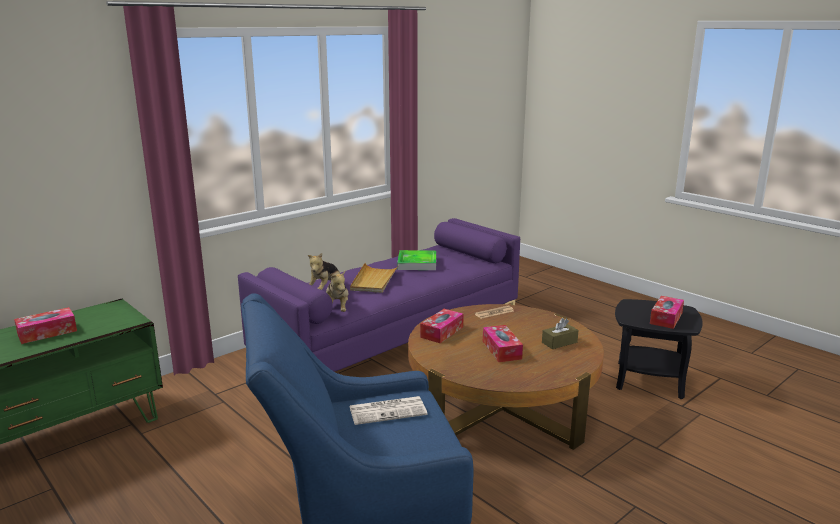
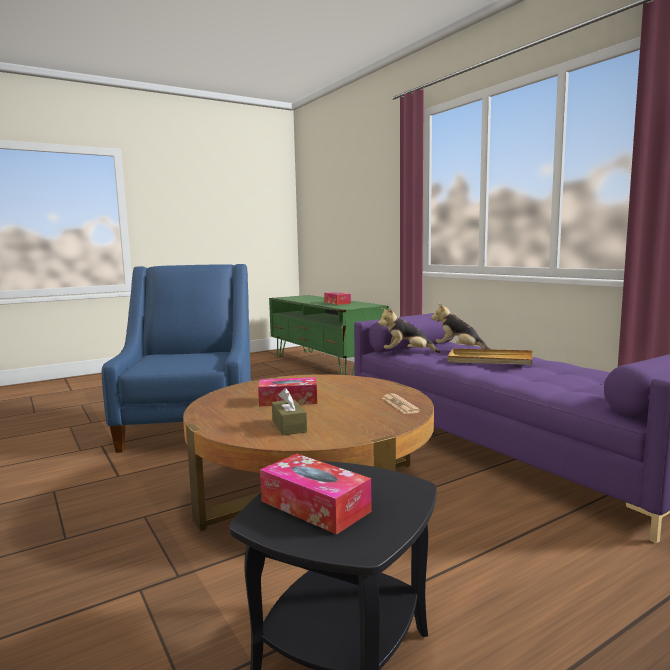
camera: 100 degrees right, 10 degrees down
(388, 410) = (199, 360): newspaper -> none
(417, 263) = (571, 375): tray -> none
(442, 332) = (348, 383): tissue box -> none

